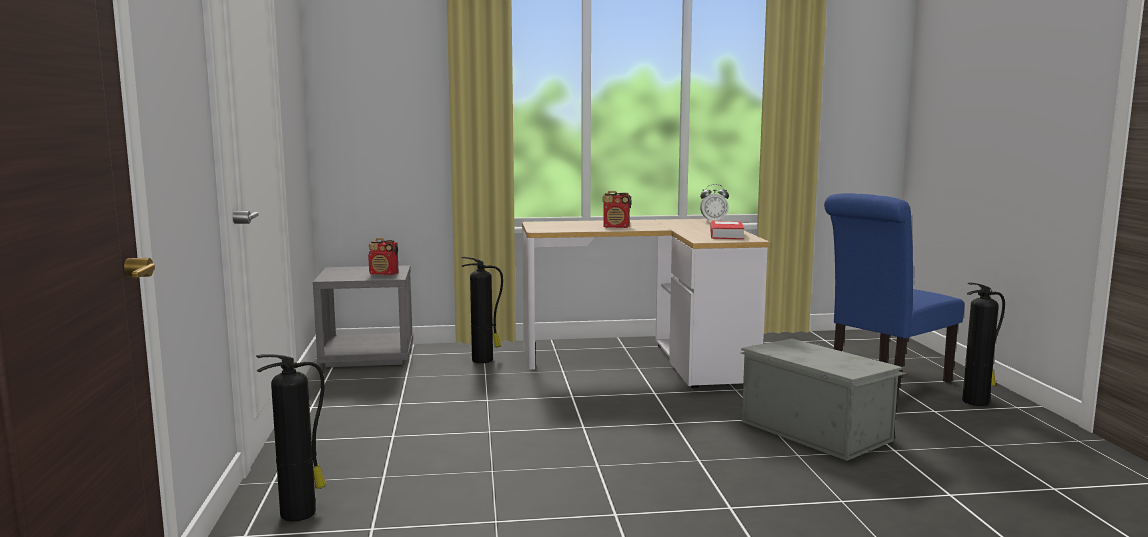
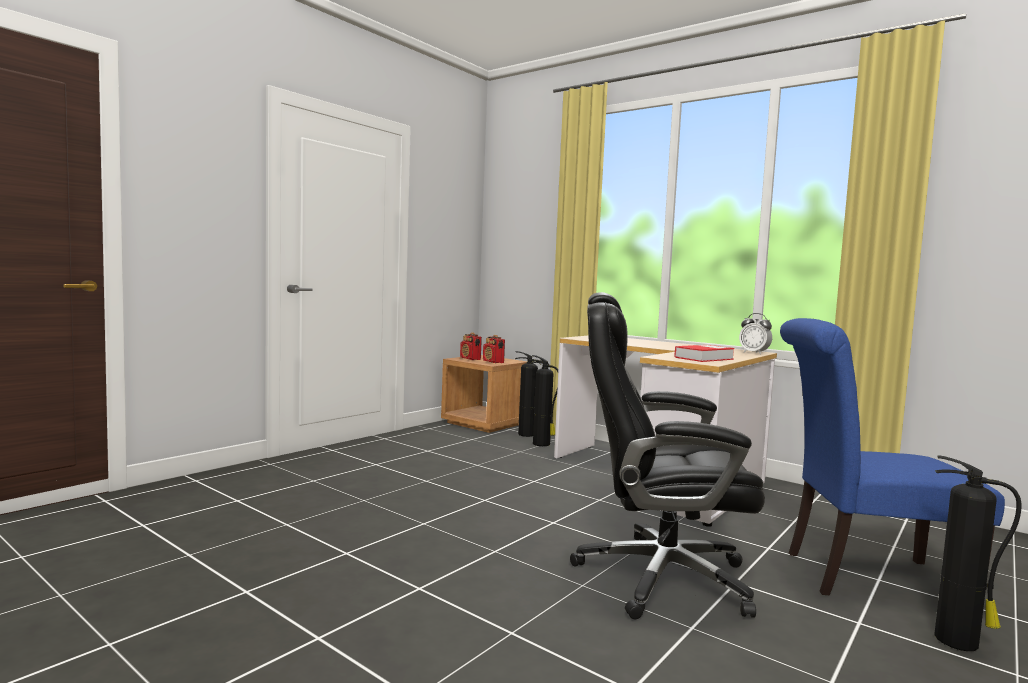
camera: 45 degrees right, 5 degrees down
(300, 513) = (238, 480): fire extinguisher -> fire extinguisher (527, 434)
(368, 356) = (484, 423): grey nightstand -> brown nightstand
(616, 227) = (642, 344): radio -> radio (470, 359)
(815, 430) = (658, 577): grey storage box -> black office chair

